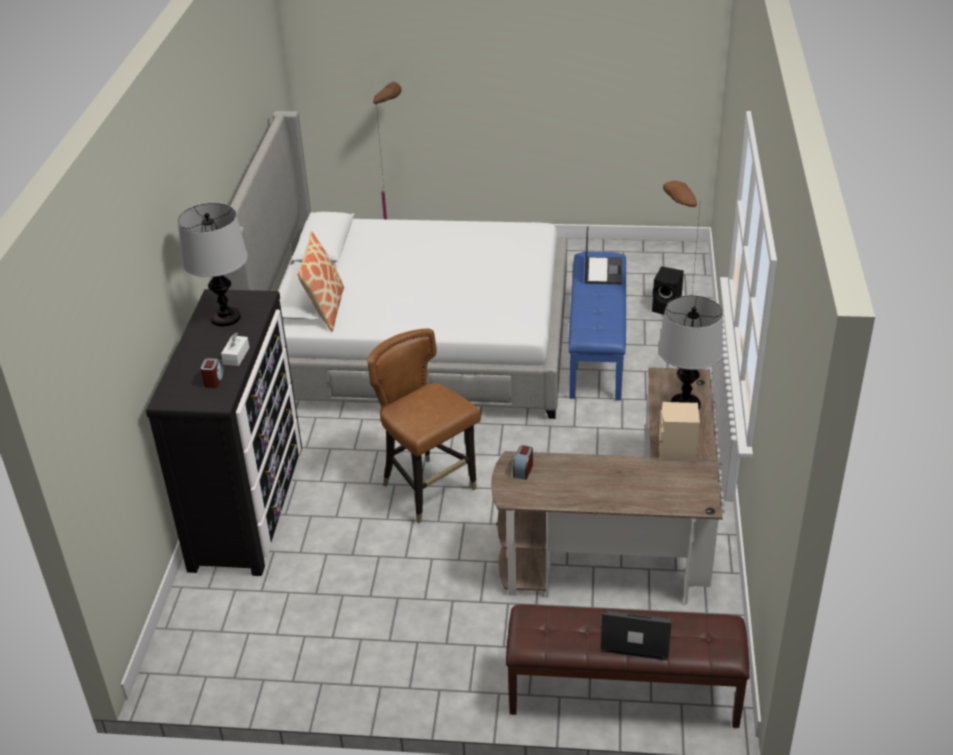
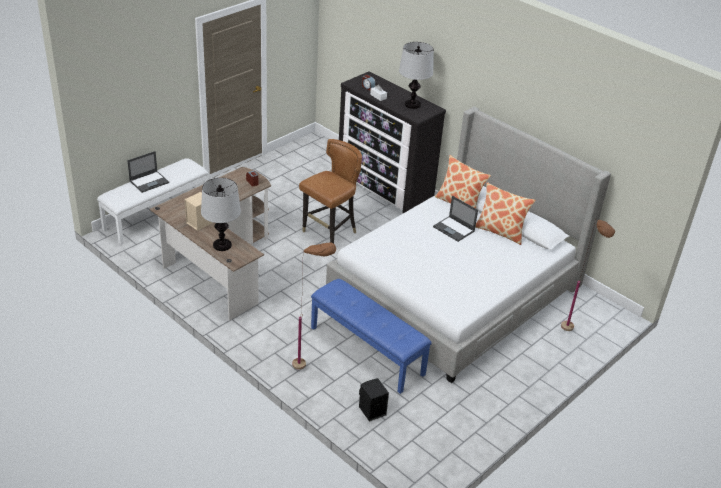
camera: 125 degrees right, 0 degrees up
(349, 262) = (500, 231): none -> pillow
(428, 490) = (330, 234): brown chair -> brown chair turned 45 degrees counterclockwise
(603, 271) = (392, 332): laptop -> laptop (454, 229)
(623, 694) = (156, 216): brown bench -> white bench

